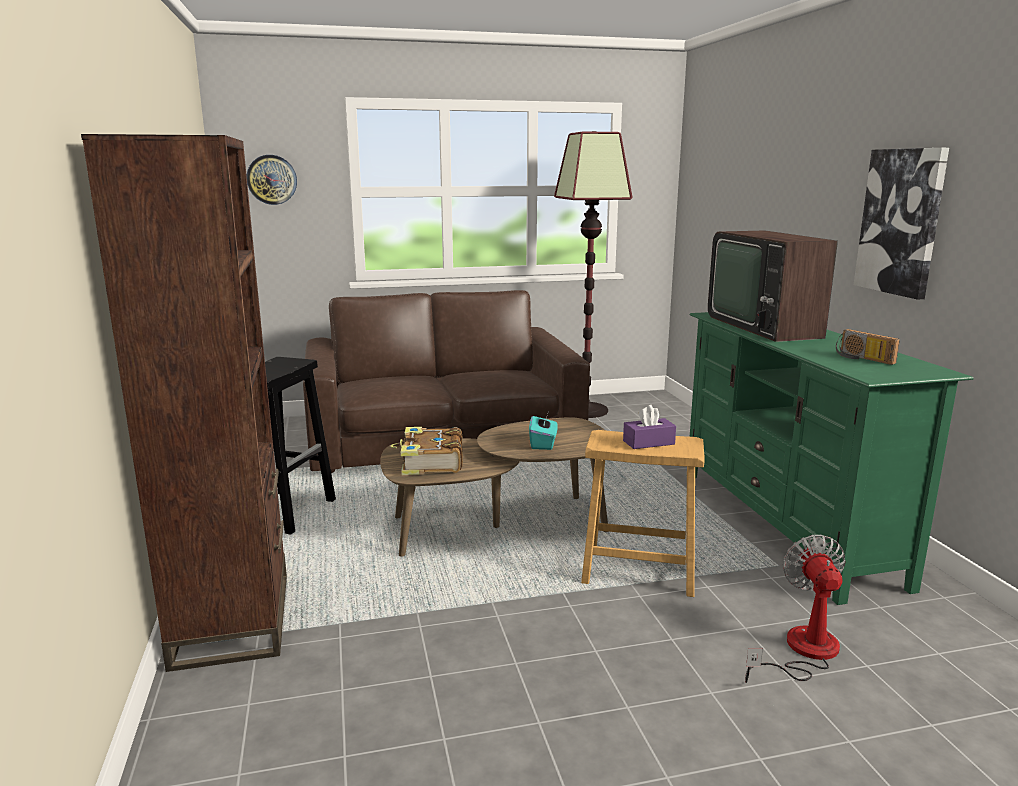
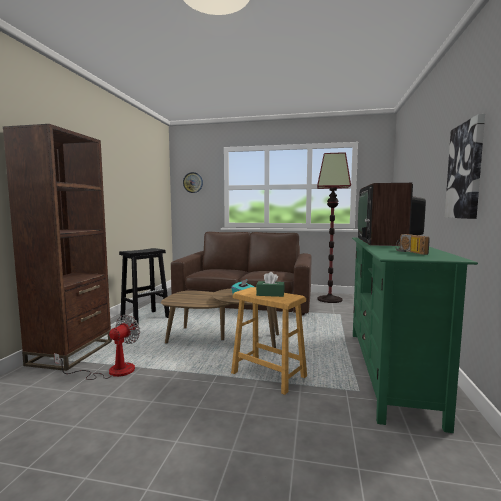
camera: 25 degrees right, 10 degrees down
(430, 462) = (188, 298): book -> none
(648, 442) = (270, 294): purple tissue box -> green tissue box
(801, 652) = (319, 444): fan -> fan (111, 371)

